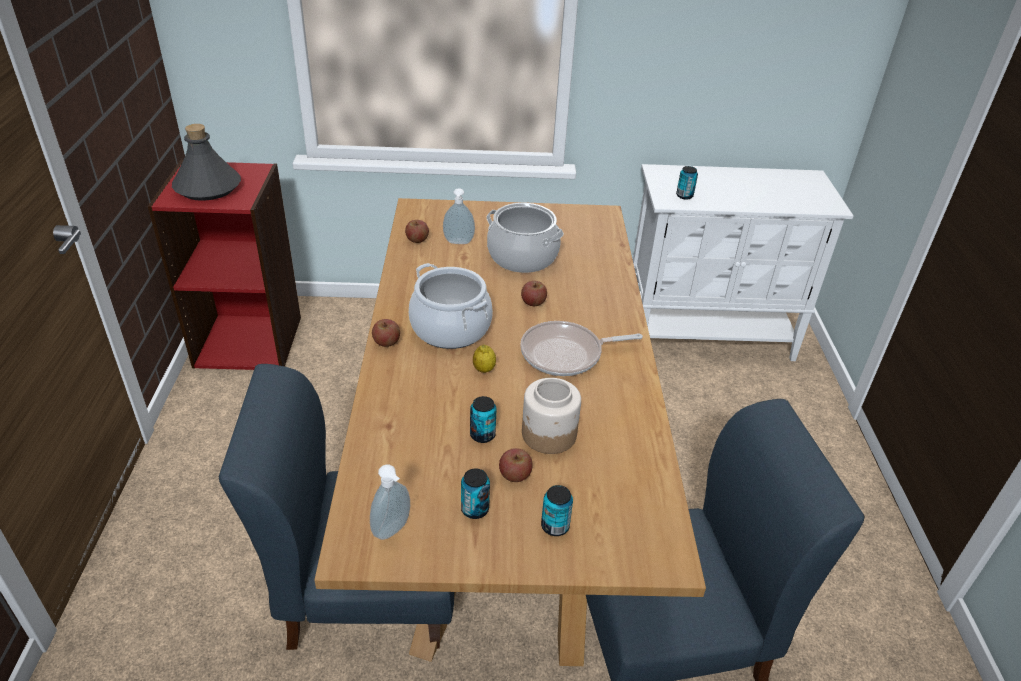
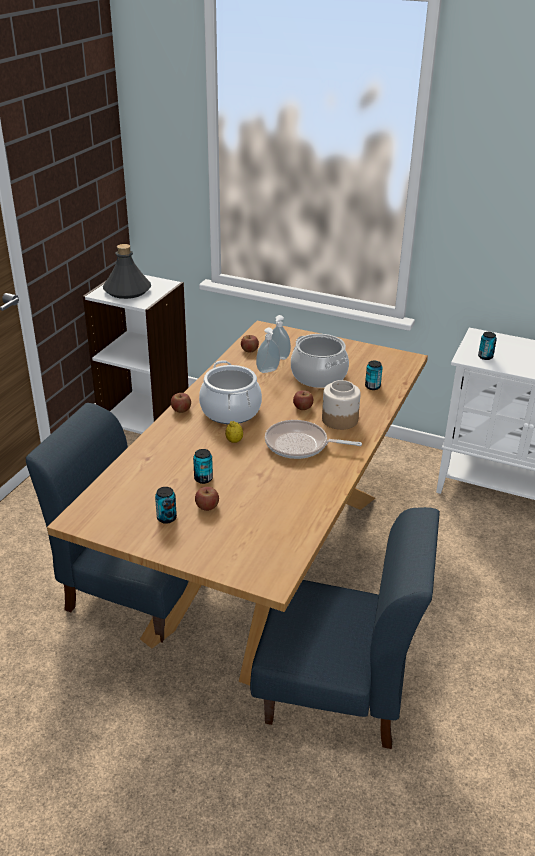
camera: 25 degrees right, 5 degrees down
(249, 341) = (145, 413): red bookcase -> white bookcase
(393, 531) = (108, 515): soap dispenser -> soap dispenser (268, 371)
(548, 435) = (248, 490): jar -> jar (339, 420)
(555, 526) = (210, 541): can -> can (372, 386)

